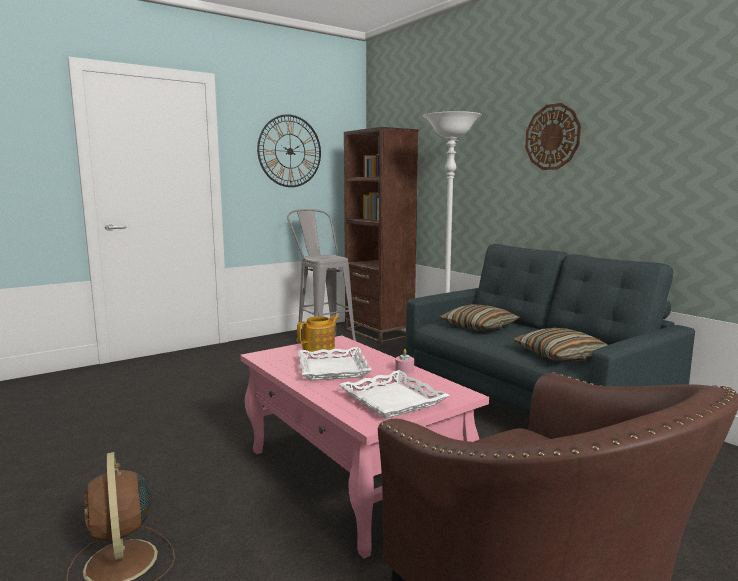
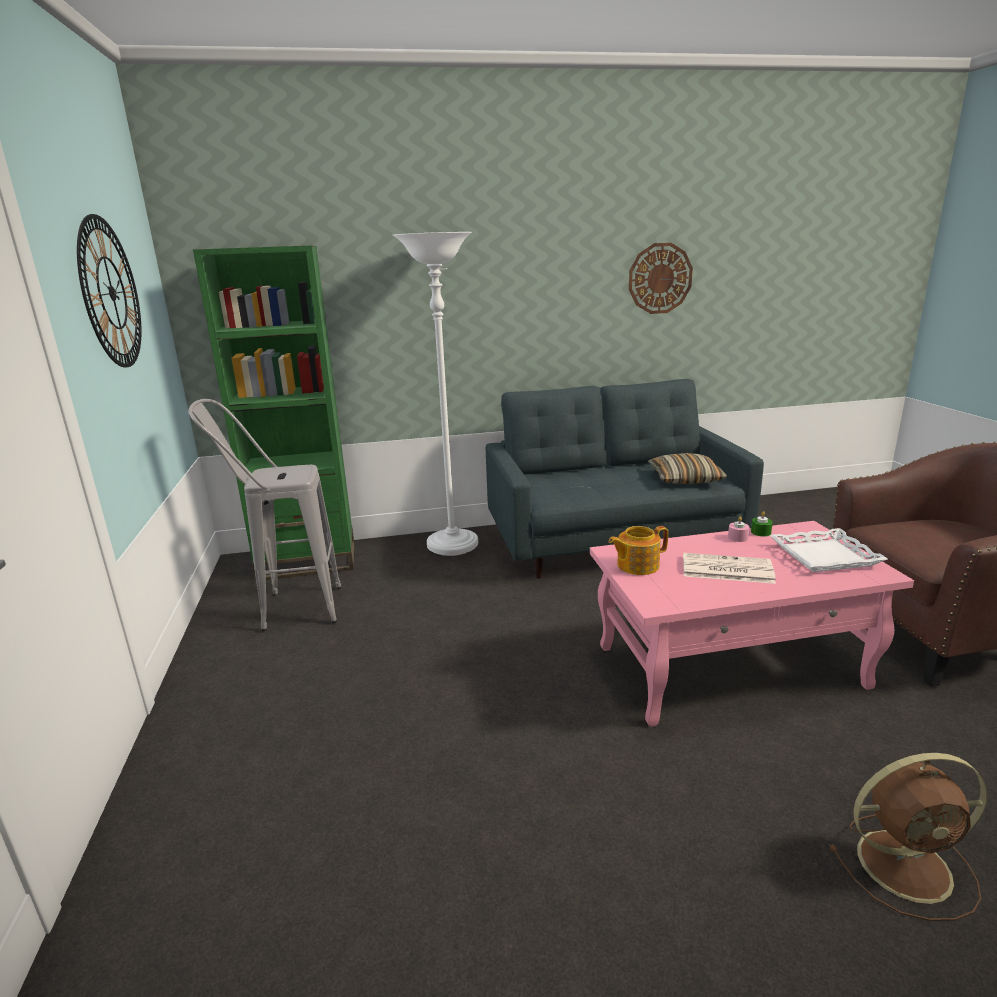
camera: 65 degrees left, 10 degrees up
(319, 347) = (636, 565): teapot -> teapot turned 90 degrees counterclockwise
(332, 369) = (725, 569): white tray -> newspaper
(379, 333) = (307, 561): brown bookcase -> green bookcase
(426, 377) = (760, 532): none -> green candle
(479, 327) = (573, 485): pillow -> none
(552, 137) = (543, 264): wall clock -> wall clock (660, 278)

